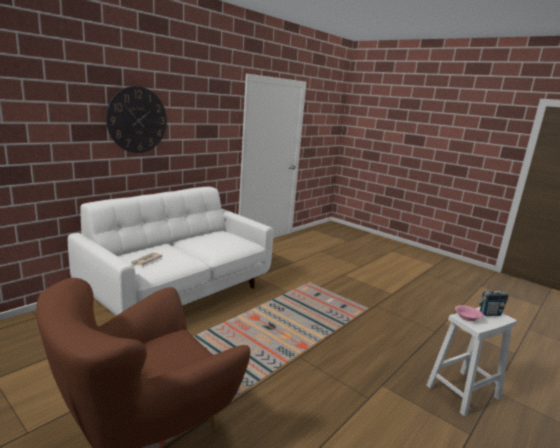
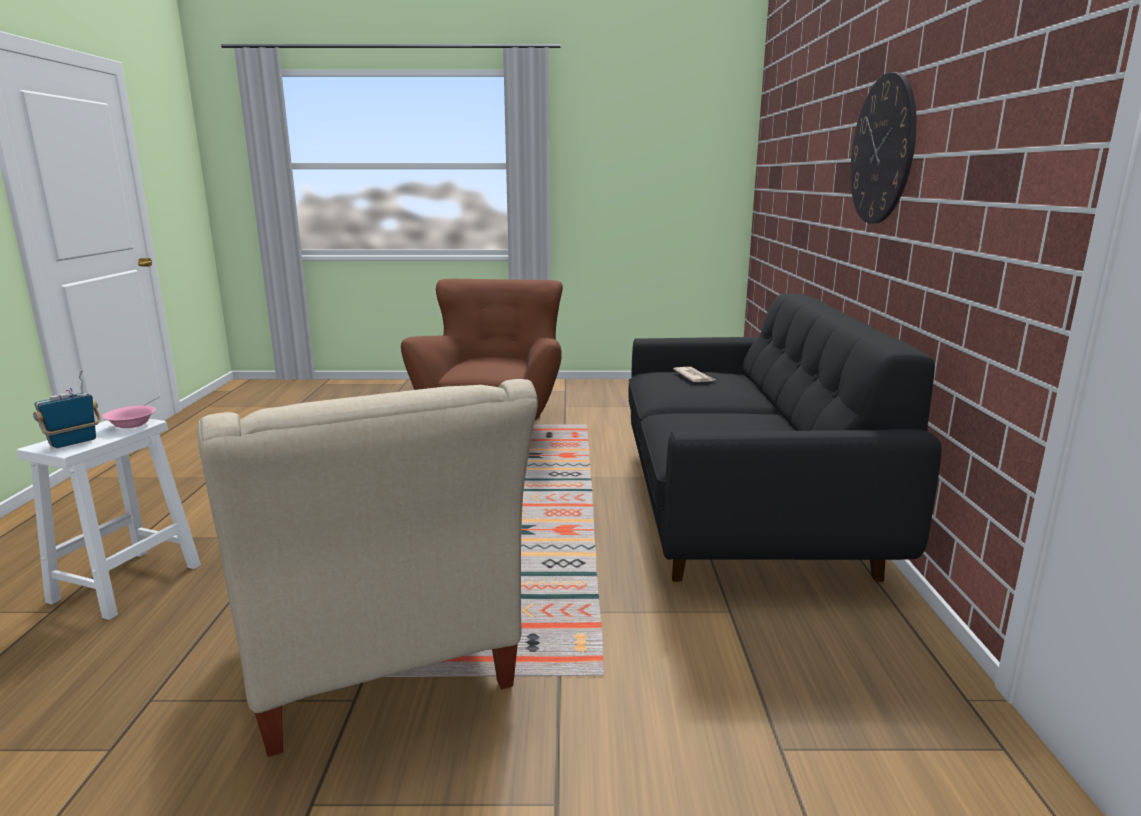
camera: 140 degrees right, 0 degrees up
(179, 292) = (739, 509): white sofa -> black sofa
(364, 307) = (383, 672): none -> beige armchair

